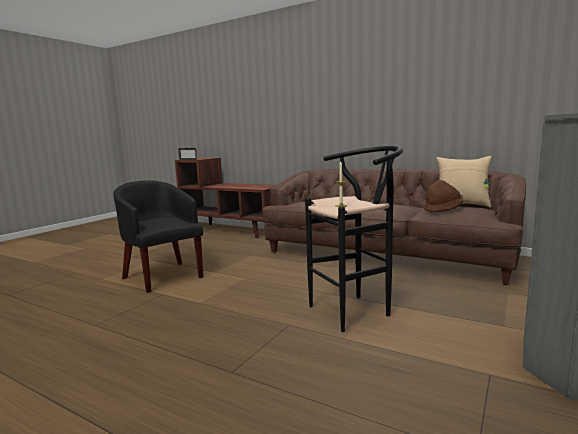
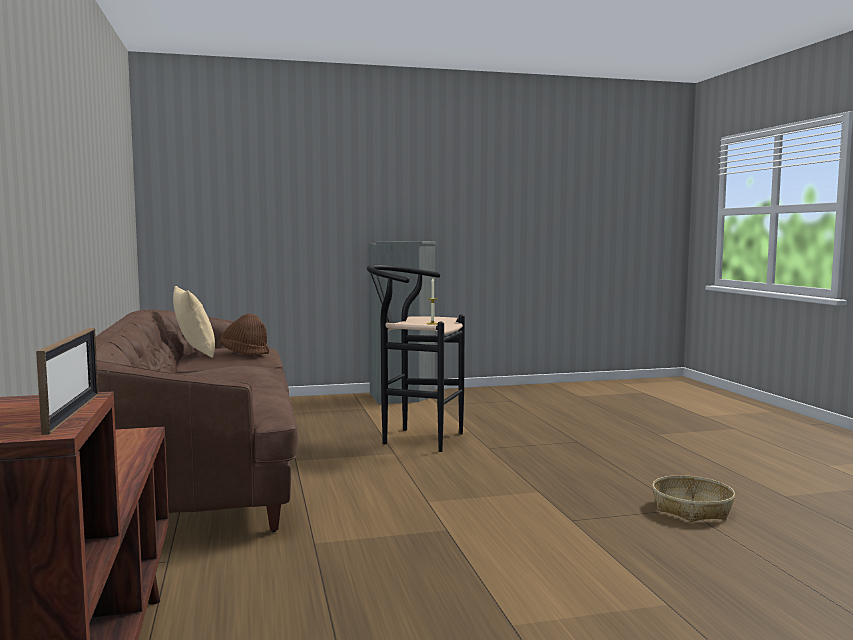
camera: 135 degrees left, 5 degrees down
(89, 327) = (692, 509): none -> basket
(162, 276) = (539, 557): black armchair -> none

